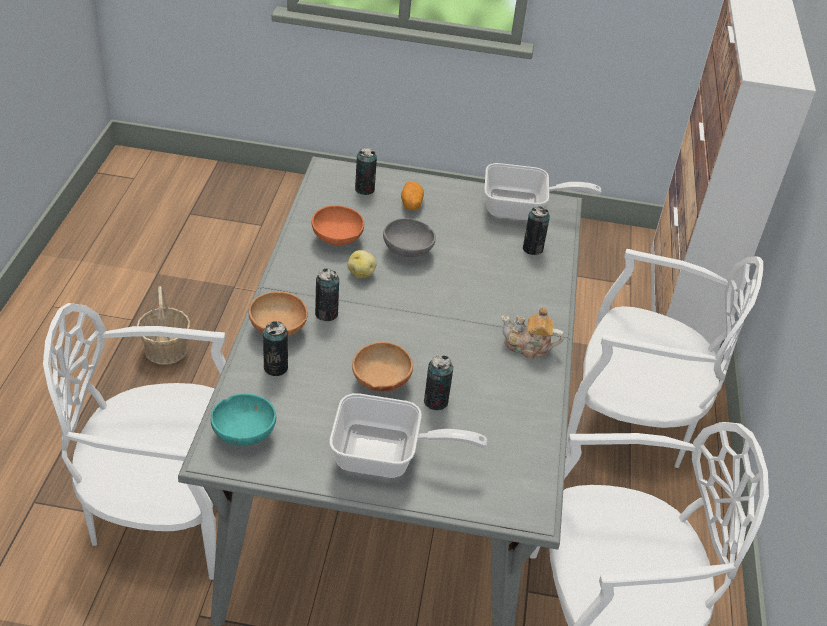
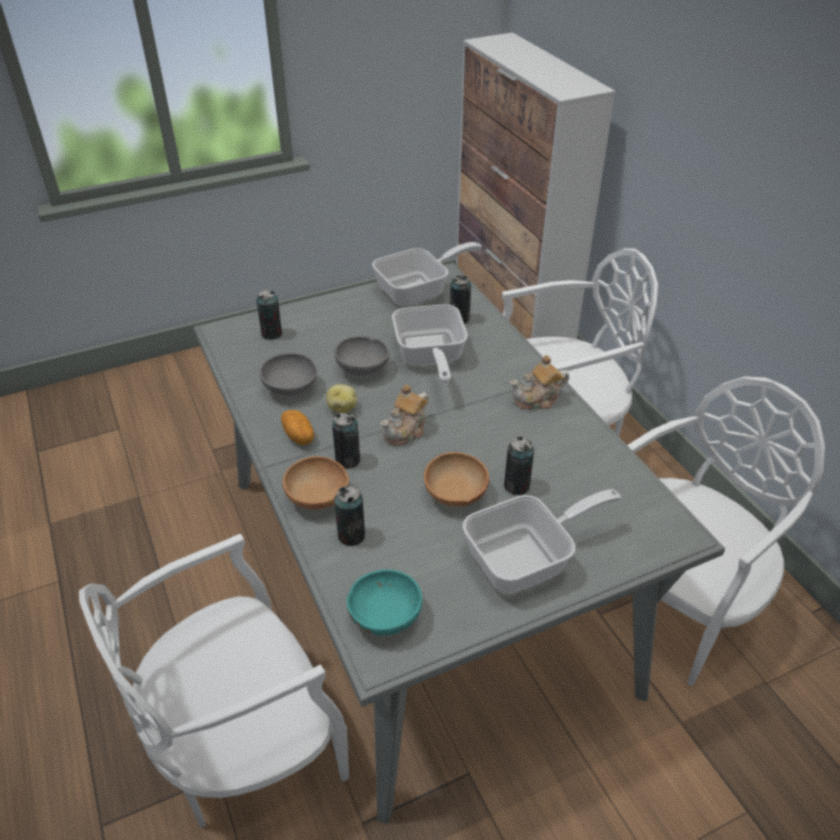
camera: 30 degrees left, 0 degrees up
(166, 349) = (119, 590): basket -> none
(337, 240) = (291, 389): orange bowl -> grey bowl
(392, 315) = (406, 431): none -> teapot
(411, 204) = (325, 328): potato -> potato (299, 436)
(471, 269) = (429, 358): none -> frying pan

